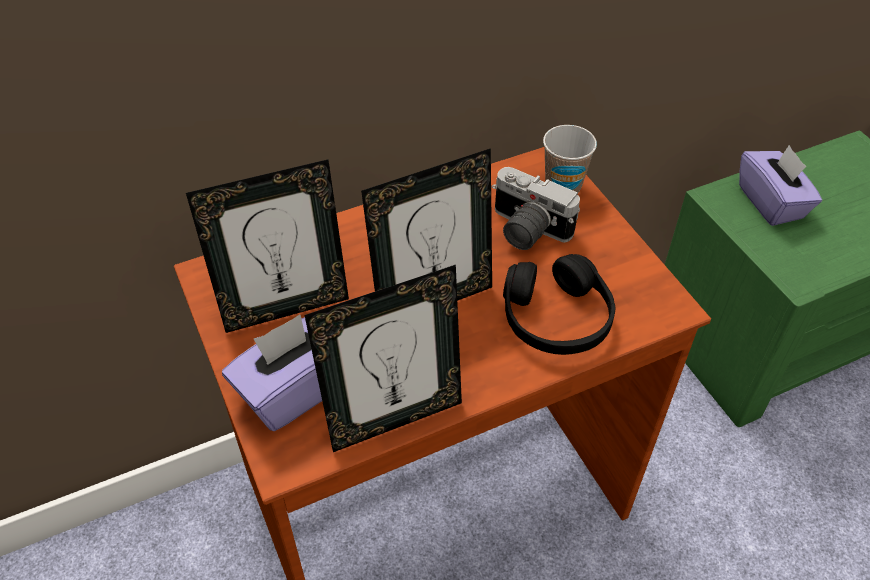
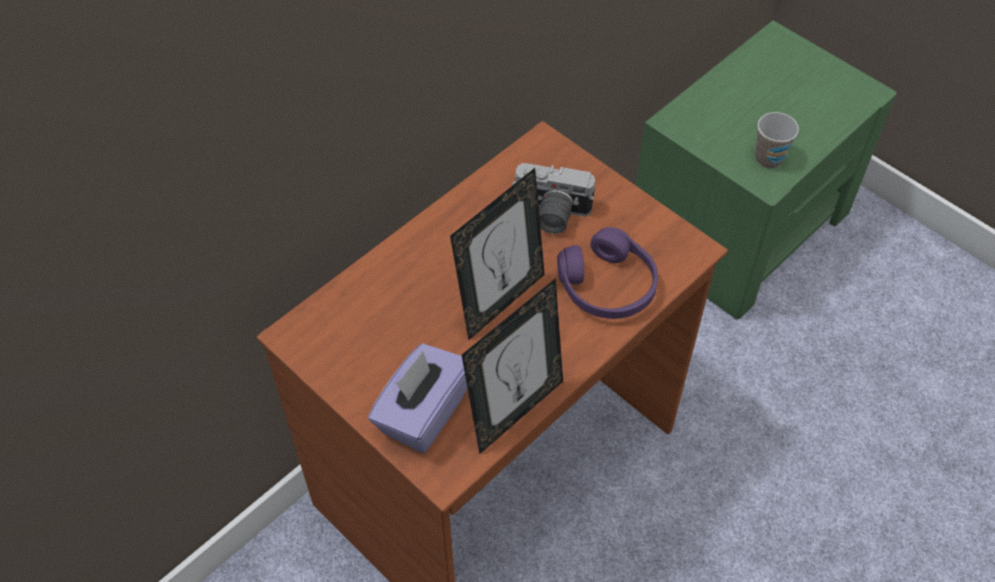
camera: 20 degrees left, 5 degrees up
(285, 308) = (378, 345): picture frame -> none
(556, 318) = (607, 286): black headphones -> purple headphones
(563, 187) = (564, 164): cup -> cup (768, 159)
(771, 202) = (721, 113): purple tissue box -> none

